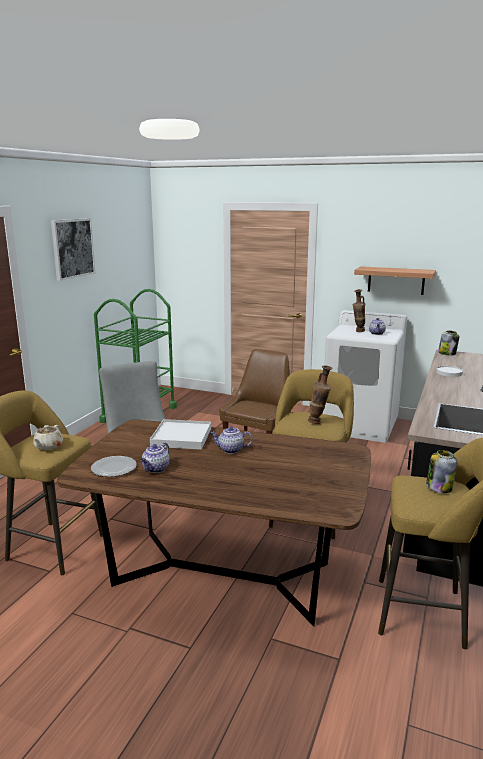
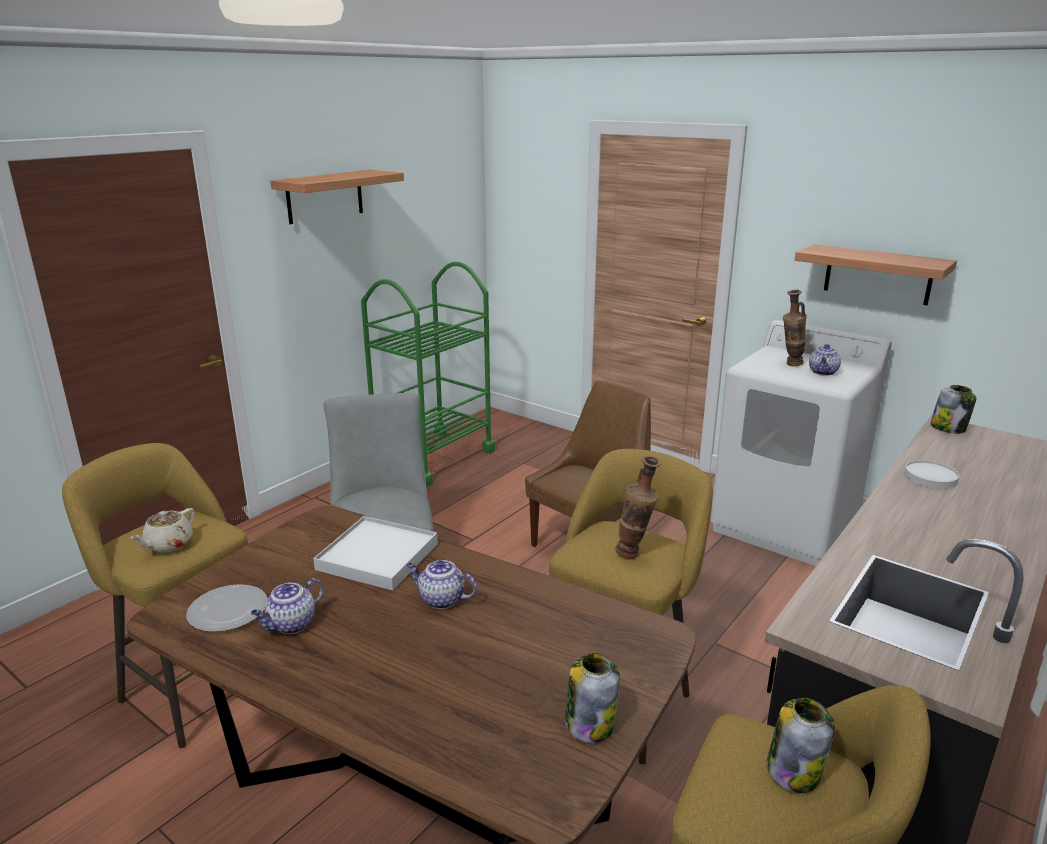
camera: 15 degrees right, 5 degrees up
(72, 248) = (325, 196): picture -> shelf
(339, 484) = (589, 723): none -> jar

